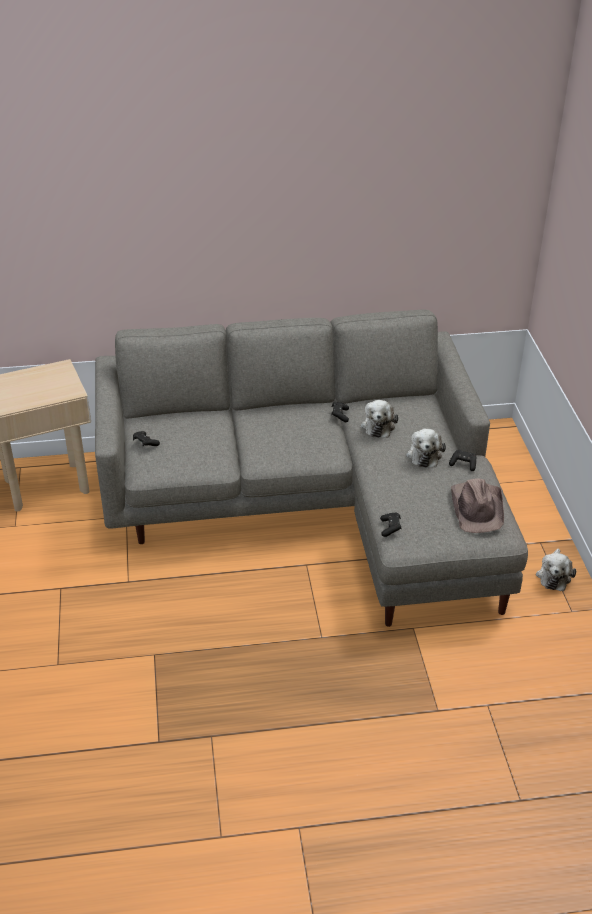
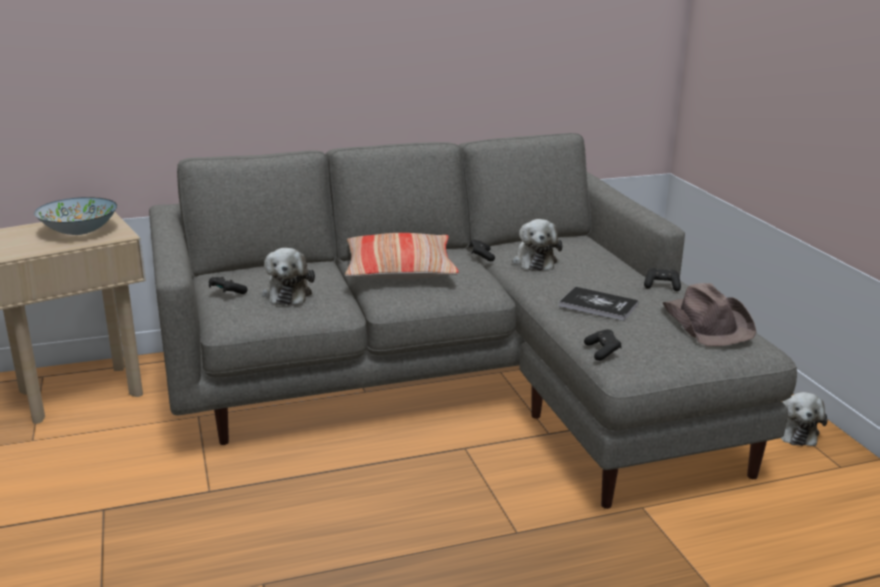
camera: 10 degrees left, 15 degrees down
(46, 384) = (79, 231): none -> bowl
(273, 427) = (399, 270): none -> pillow
(406, 481) = (598, 305): none -> book
(424, 454) = (606, 280): plush toy -> plush toy (288, 293)

